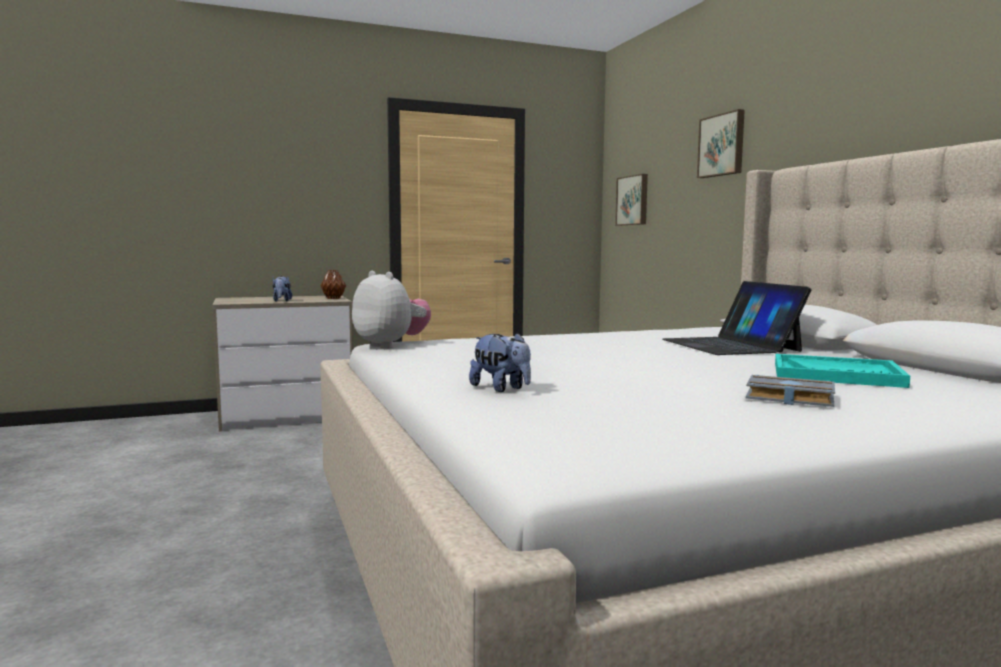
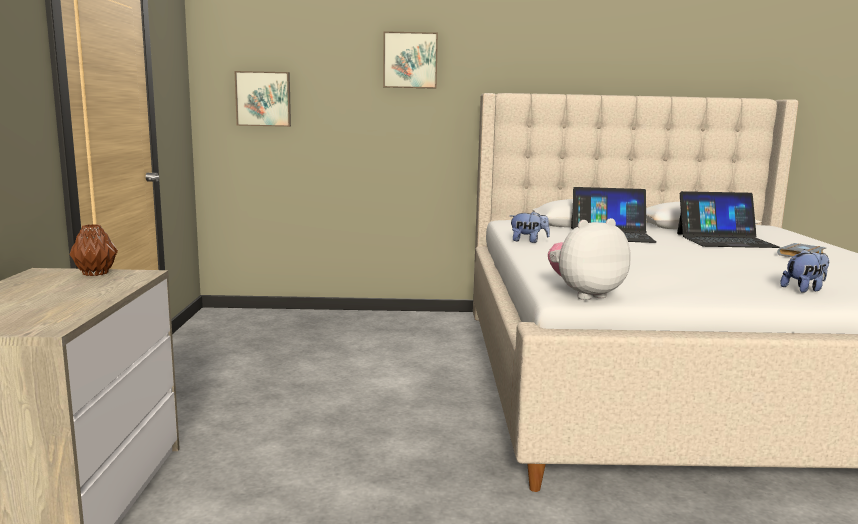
camera: 70 degrees left, 5 degrees up
(281, 301) = (87, 297): plush toy -> plush toy (528, 241)
(836, 374) = (725, 240): turquoise tray -> laptop

